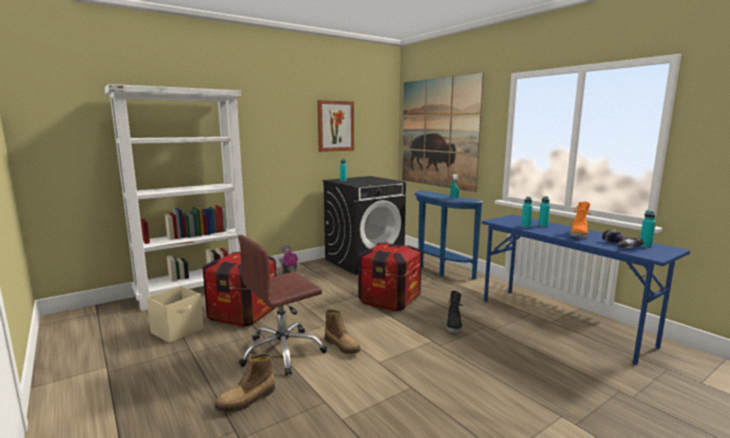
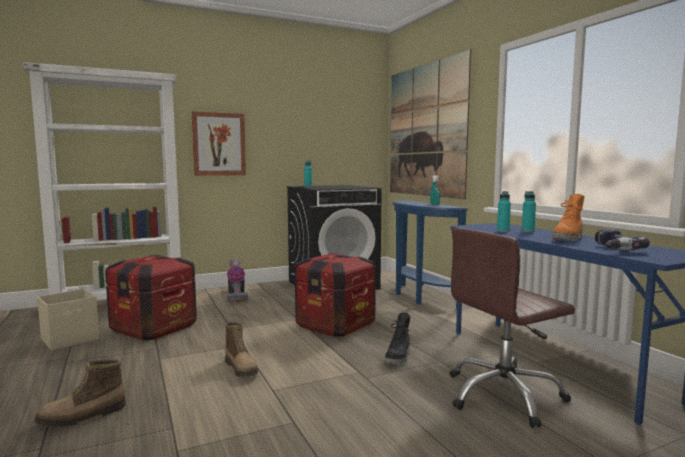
camera: 10 degrees right, 5 degrees down
(283, 352) = (166, 369): brown office chair -> brown office chair (504, 395)
(335, 126) = (304, 124): picture -> picture (219, 144)
(645, 246) = (656, 250): turquoise bottle -> none

